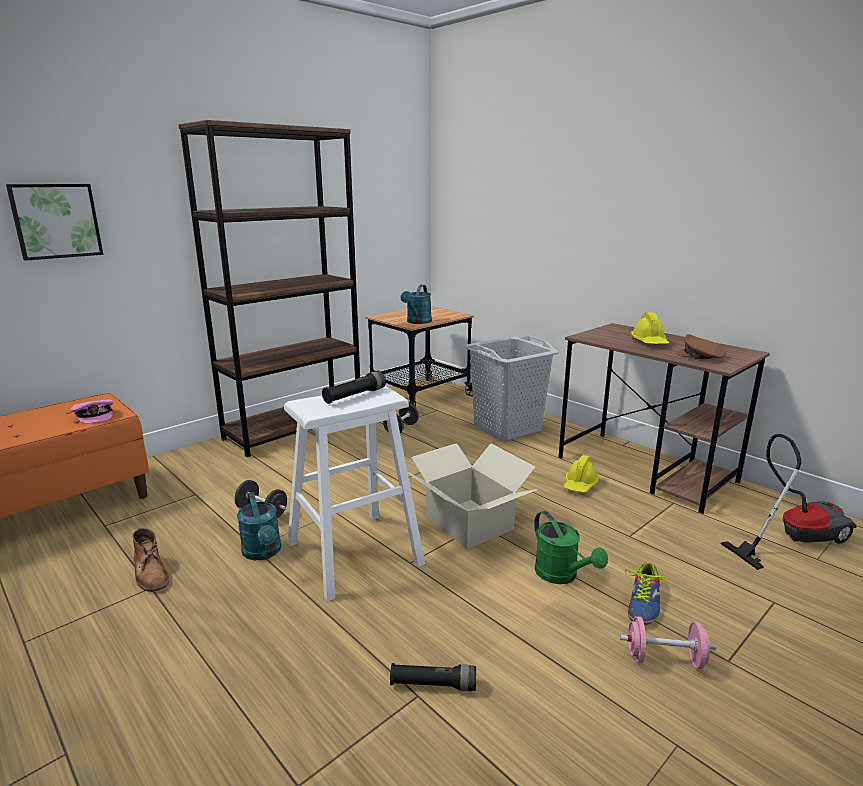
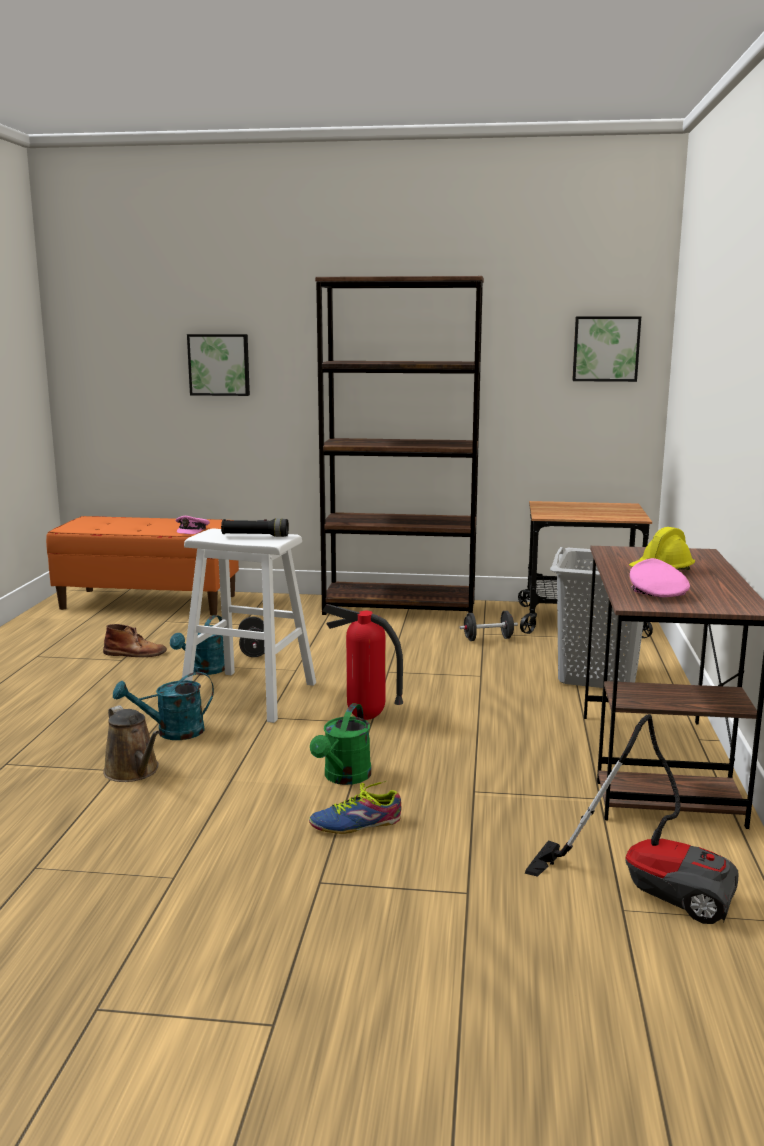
camera: 50 degrees right, 5 degrees down
(151, 573) = (135, 653): brown boot -> brown boot turned 105 degrees counterclockwise
(396, 193) = (605, 348): none -> picture
(417, 322) = (561, 514): turquoise watering can -> turquoise watering can (172, 732)
(433, 685) = (134, 771): black flashlight -> brown watering can
(468, 523) = (365, 718): cardboard box -> fire extinguisher
(580, 485) = (539, 742): yellow hard hat -> none
(664, 659) = (281, 851): pink dumbbell -> none
(701, 357) = (656, 593): brown cap -> pink cap

